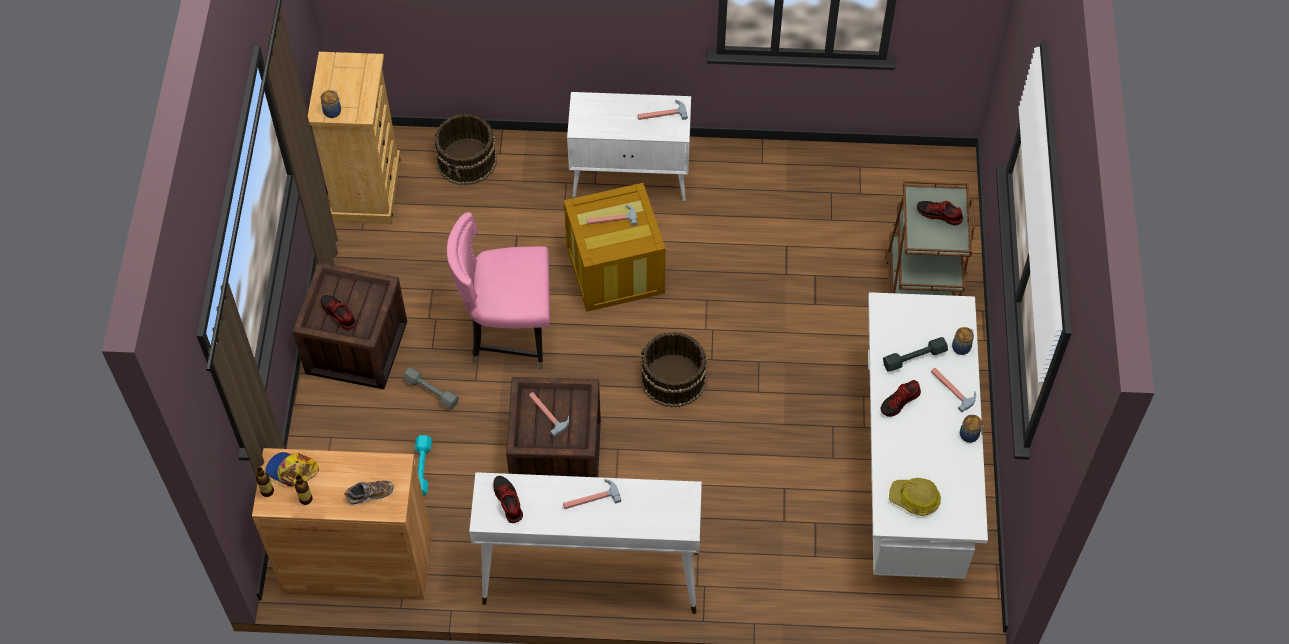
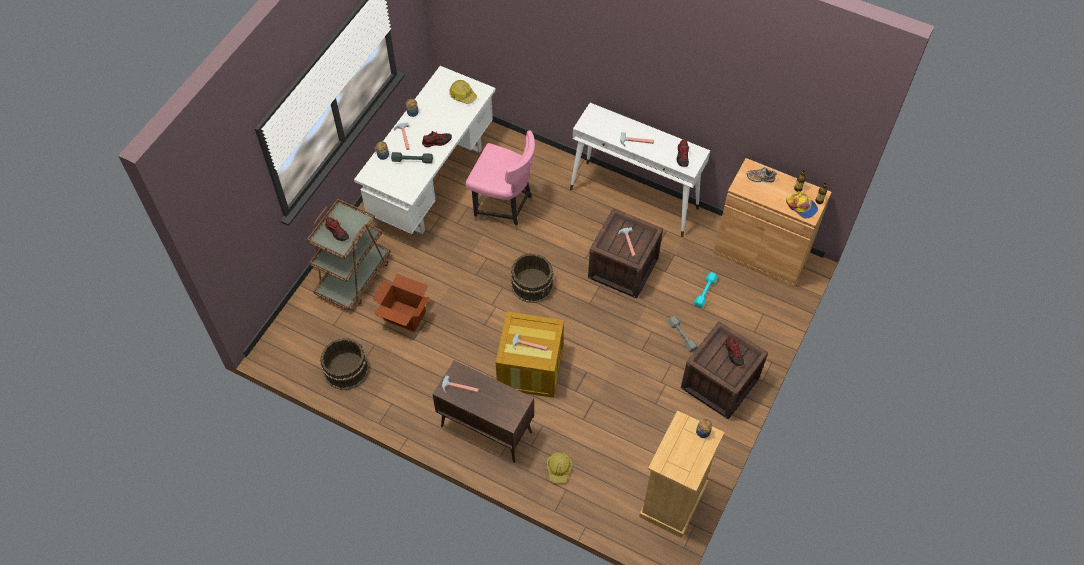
camera: 155 degrees left, 0 degrees up
(467, 161) = (592, 493): brown bucket -> brown bucket (346, 369)
(508, 335) = (619, 352): pink chair -> pink chair (504, 208)
(519, 171) = (559, 469): none -> hard hat
(631, 179) = (485, 429): white cabinet -> brown cabinet
(817, 268) = (404, 316): none -> cardboard box

